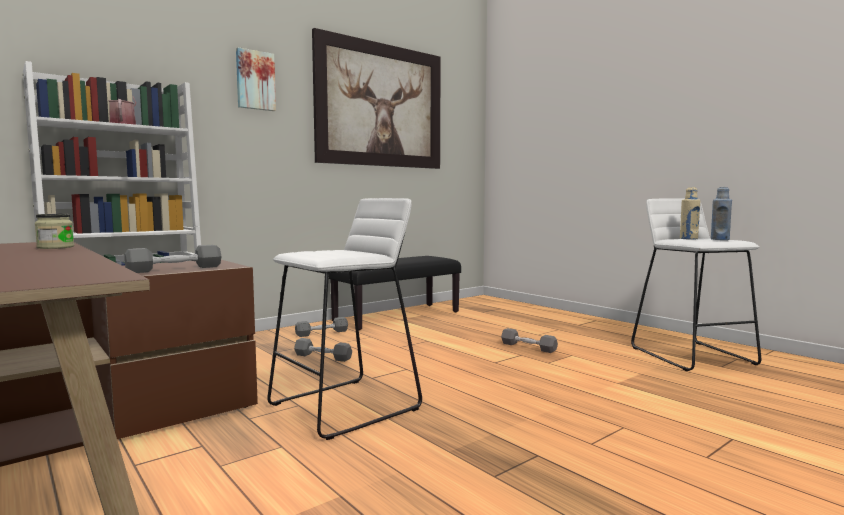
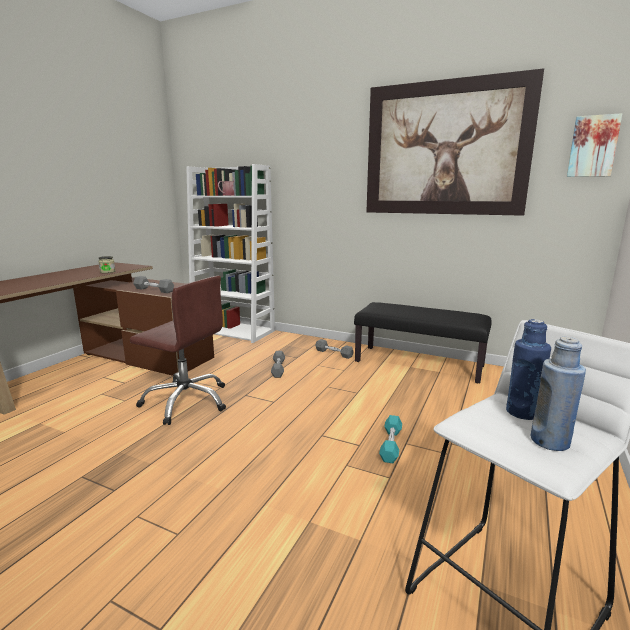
camera: 65 degrees right, 10 degrees up
(255, 80) = (321, 148): picture -> picture (592, 146)
(346, 407) = (186, 401): white stool -> brown office chair
(528, 347) = (391, 445): grey dumbbell -> turquoise dumbbell
(688, 239) = (522, 412): beige bottle -> blue bottle

